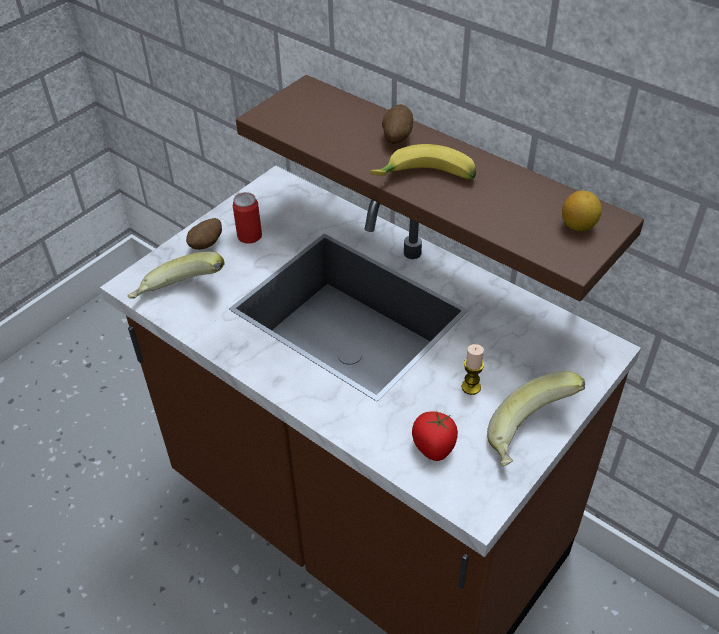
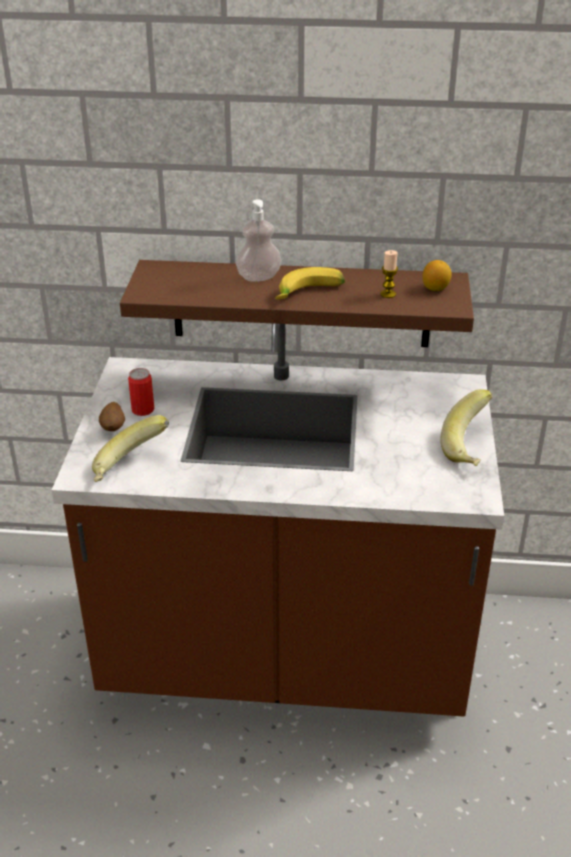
camera: 35 degrees left, 10 degrees down
(396, 137) = (259, 277): potato -> soap dispenser
(434, 447) = (418, 479): tomato -> none
(471, 387) = (406, 437): candle -> candle (388, 294)

